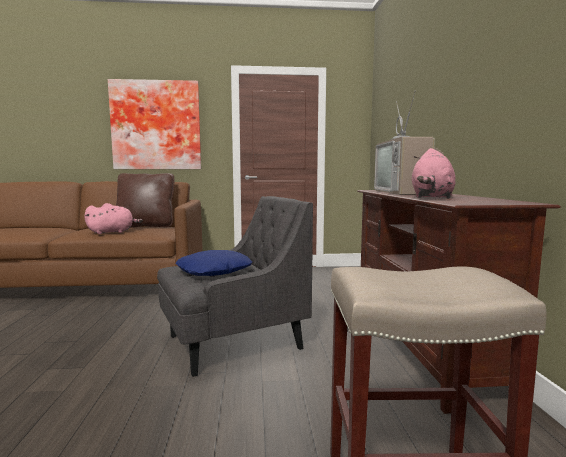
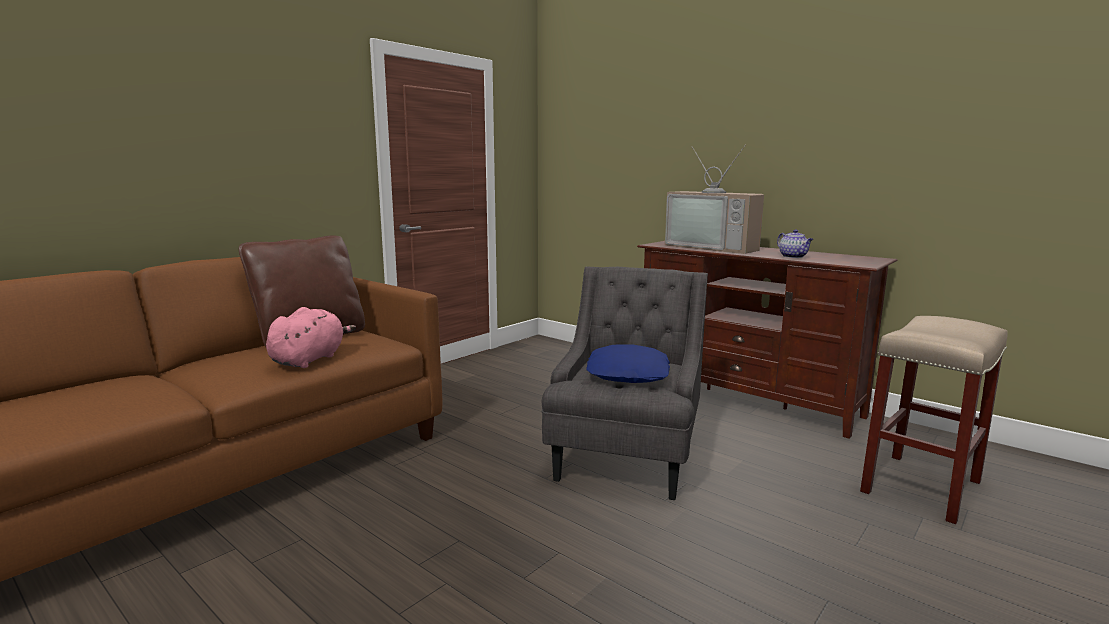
camera: 45 degrees left, 5 degrees up
(156, 126) = (250, 139): picture -> none
(431, 197) = (793, 257): pink plush toy -> teapot

